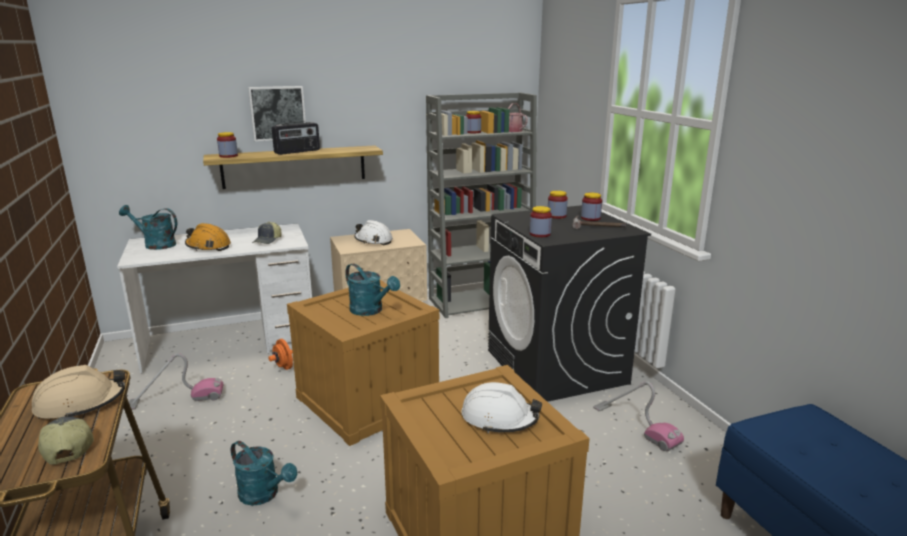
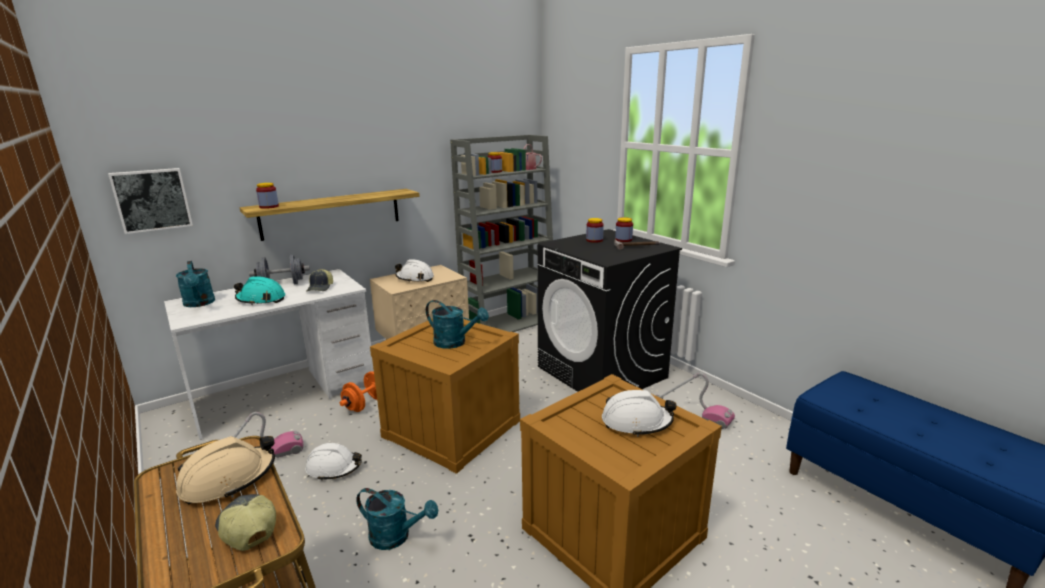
camera: 15 degrees left, 0 degrees up
(155, 244) = (199, 304): turquoise watering can -> turquoise watering can turned 120 degrees counterclockwise
(208, 246) = (261, 300): orange hard hat -> turquoise hard hat
(236, 234) = (282, 285): none -> grey dumbbell
(240, 420) = (334, 468): none -> white hard hat
(278, 113) = (313, 161): picture -> picture (152, 200)
(297, 152) = (337, 198): radio -> none
(540, 234) = (595, 256): jar -> none

